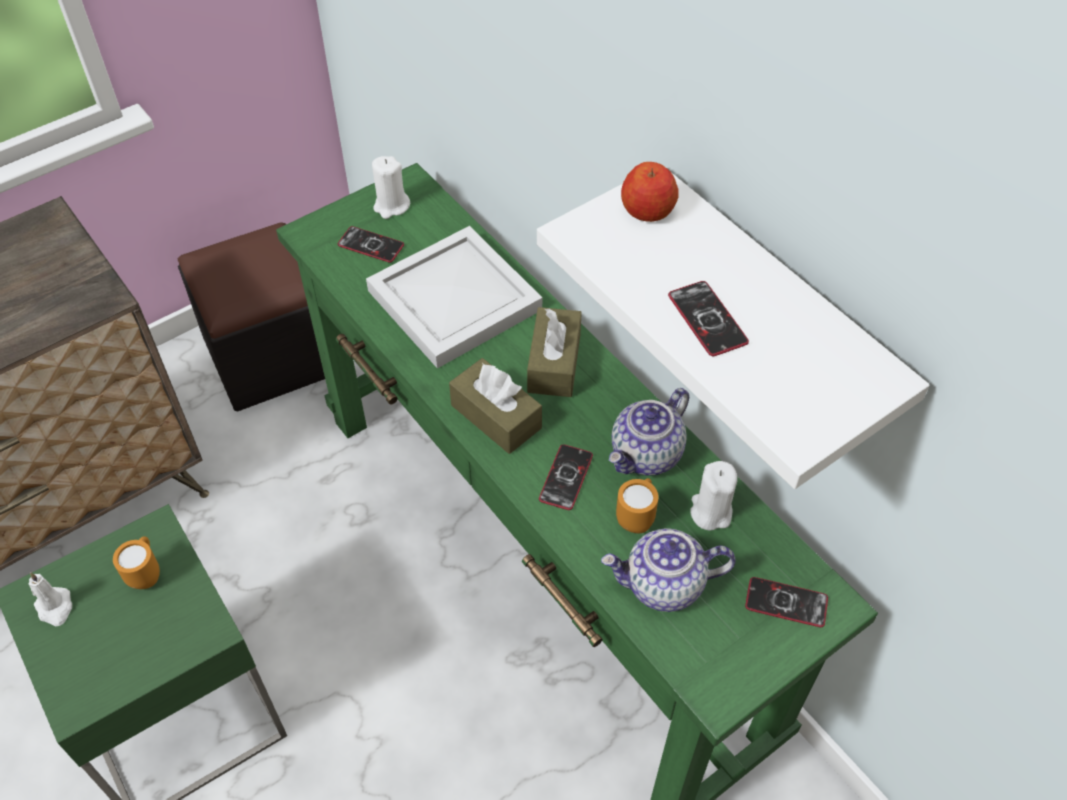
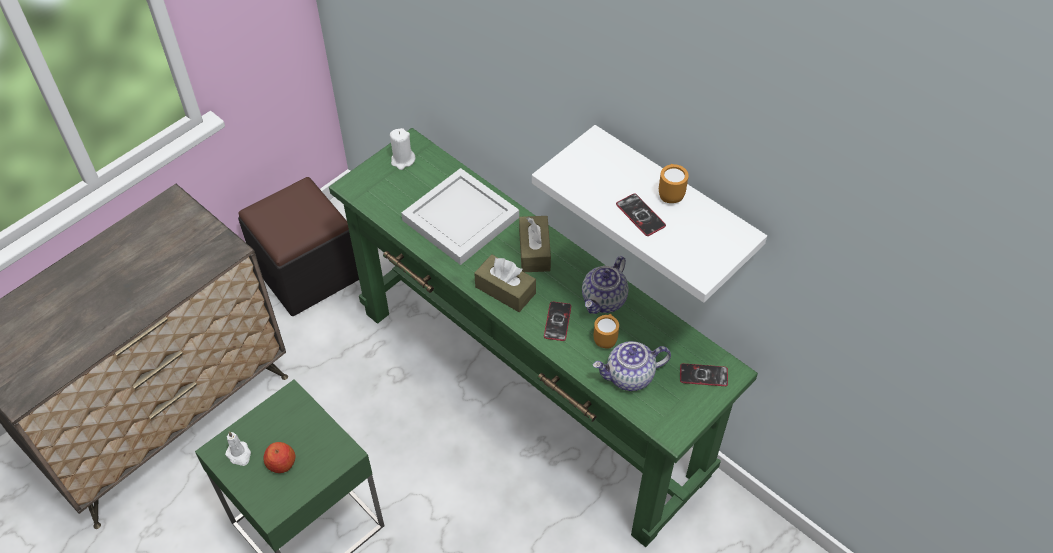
camera: 10 degrees left, 0 degrees up
(146, 574) = (293, 424): orange mug -> orange mug (670, 194)
(371, 245) = (396, 189): phone -> none
(647, 210) = (593, 155): apple -> apple (281, 464)
(710, 512) = (649, 329): white candle -> none

